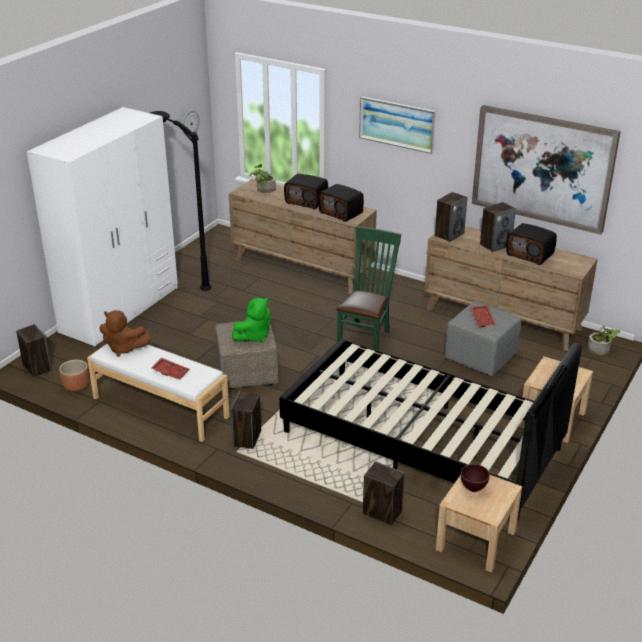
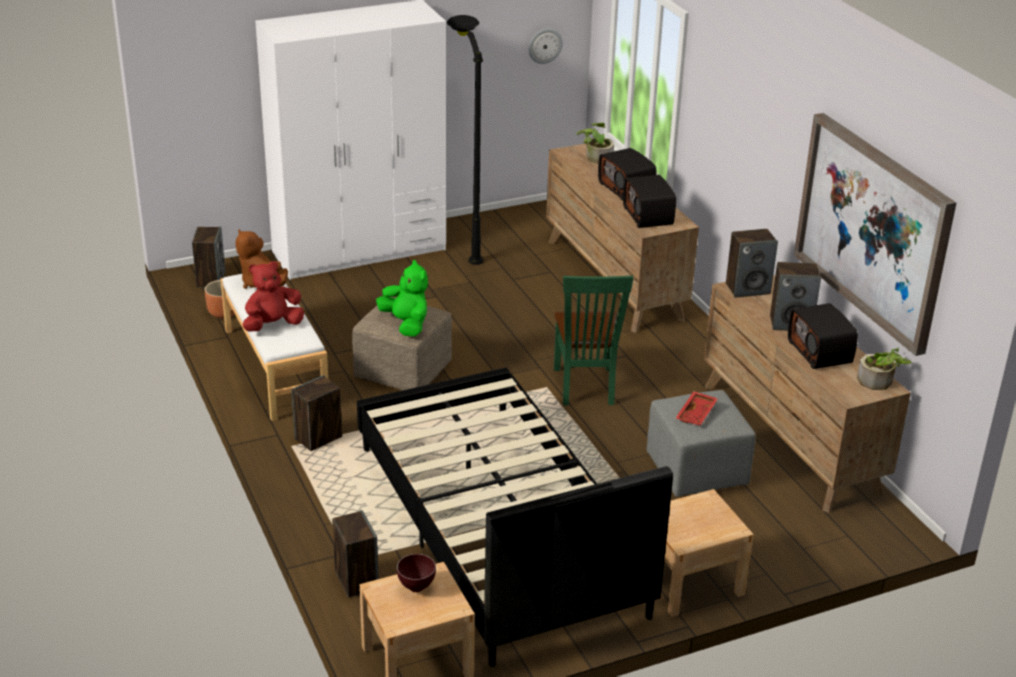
camera: 35 degrees right, 0 degrees up
(171, 372) = (272, 325): red tray -> red plush toy
(254, 336) = (406, 324): green plush toy -> green plush toy turned 120 degrees counterclockwise
(366, 337) = (585, 388): green chair -> green chair turned 120 degrees clockwise
(397, 124) = (742, 112): picture -> none
(601, 349) = (878, 532): potted plant -> potted plant (879, 382)

